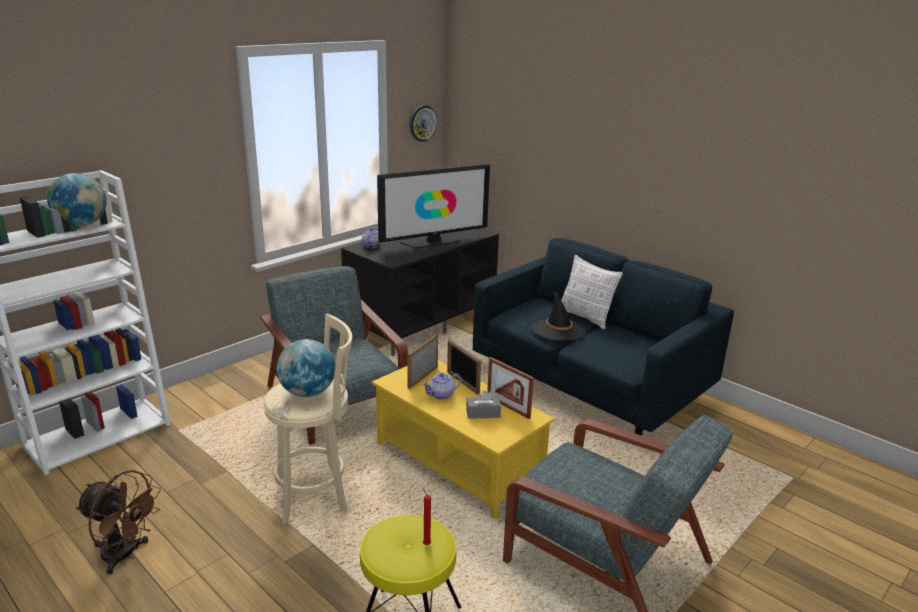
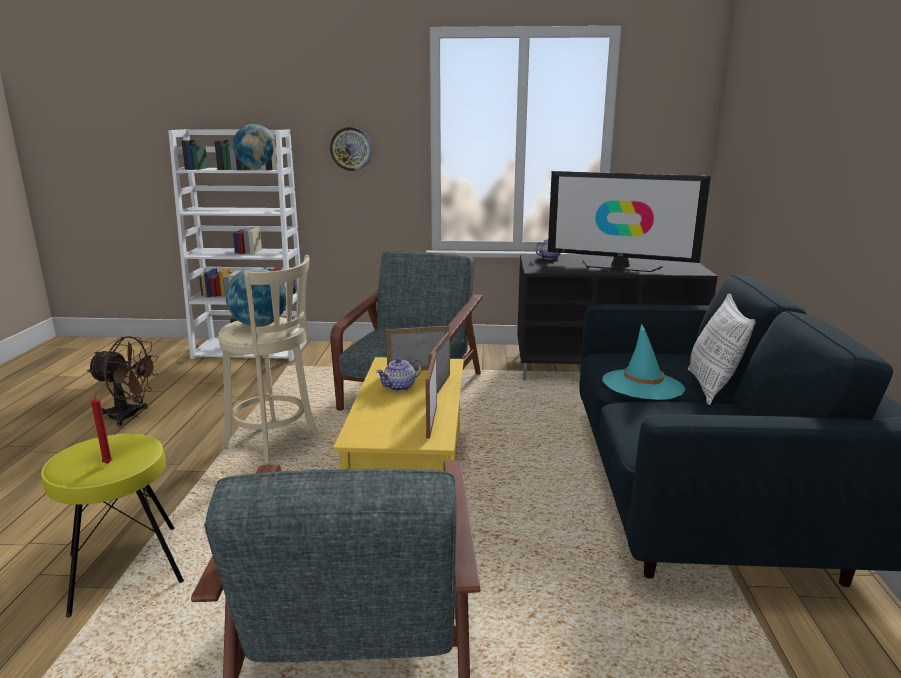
camera: 50 degrees right, 5 degrees down
(125, 555) = (130, 416): brown fan -> brown fan turned 60 degrees counterclockwise
(422, 123) = (672, 132): wall clock -> wall clock (351, 149)
(441, 395) = (399, 387): teapot -> teapot turned 60 degrees counterclockwise
(483, 413) = (398, 414): grey tissue box -> none
(558, 330) = (642, 385): black hat -> turquoise hat

